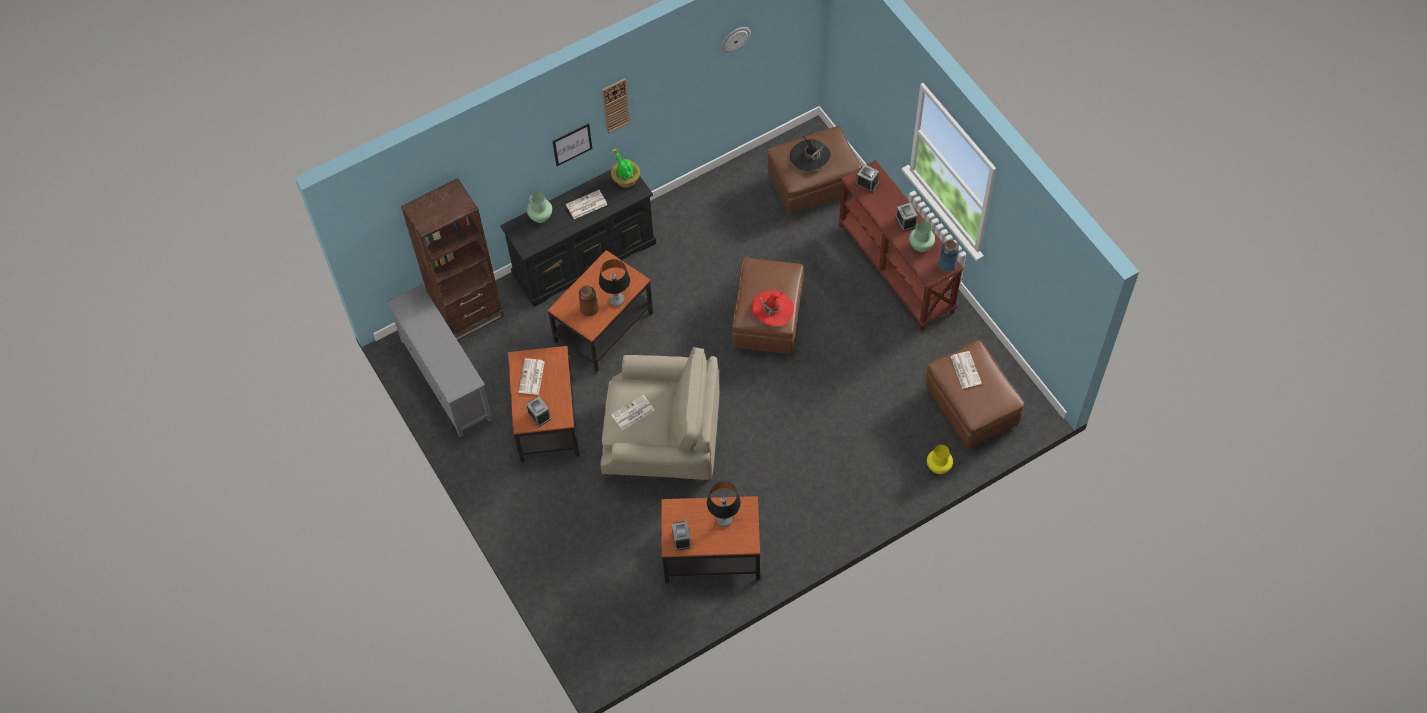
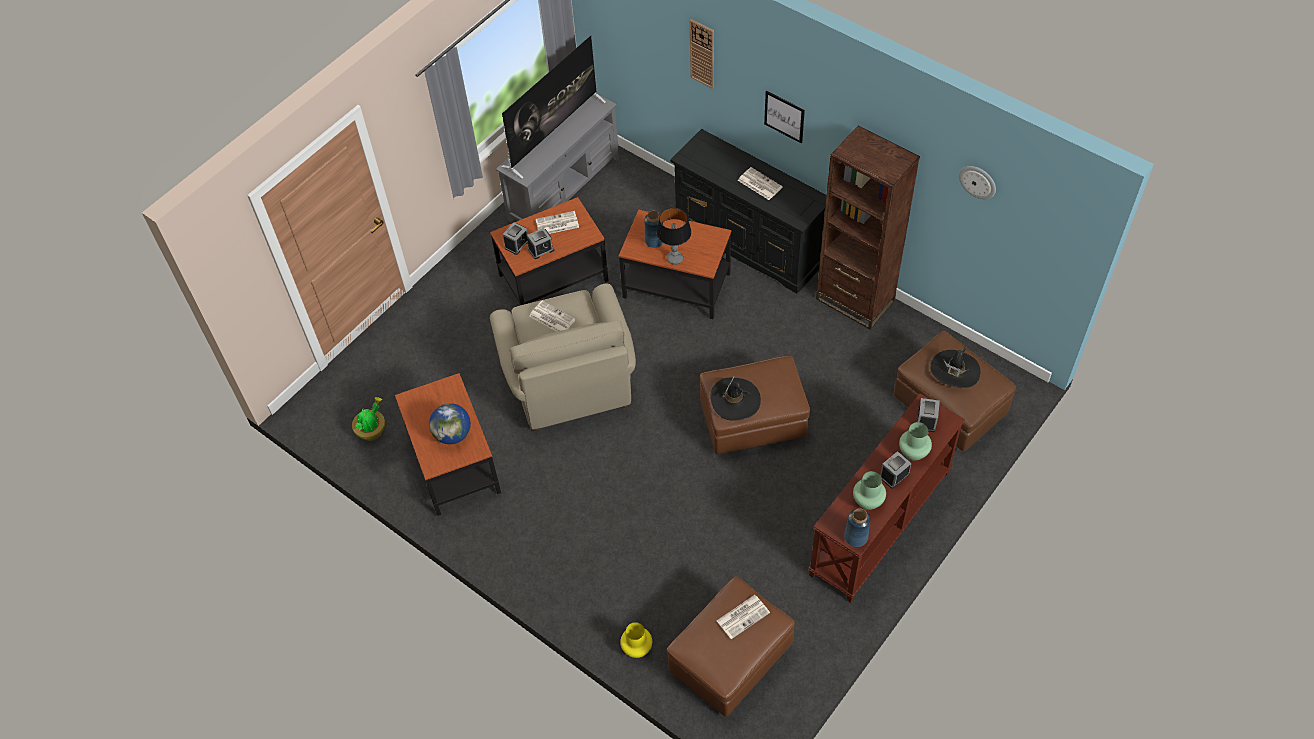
camera: 70 degrees right, 5 degrees down
(431, 343) = (554, 133): none -> television
(468, 315) = (641, 179): brown bookcase -> brown bookcase (855, 300)
(541, 216) = (727, 154): green vase -> green vase (914, 452)
(589, 309) = (654, 240): brown vase -> blue vase
(615, 105) = (835, 119): wall clock -> wall clock (702, 53)
(625, 179) = (808, 203): potted plant -> potted plant (372, 430)
(681, 539) = (419, 405): alarm clock -> alarm clock (541, 249)
(724, 520) = (453, 434): table lamp -> globe
(772, 309) = (735, 400): red hat -> black hat

